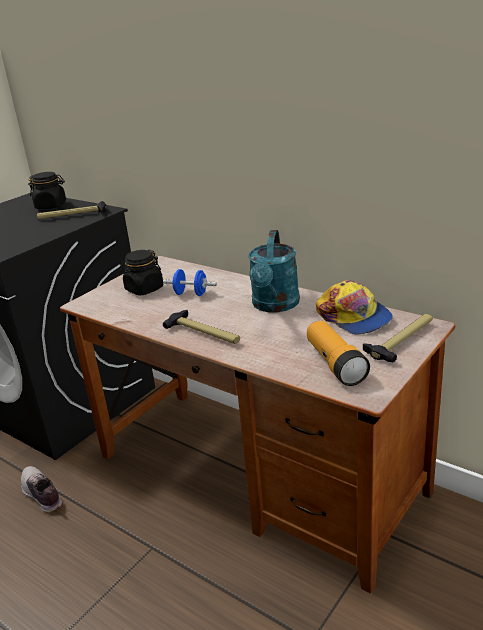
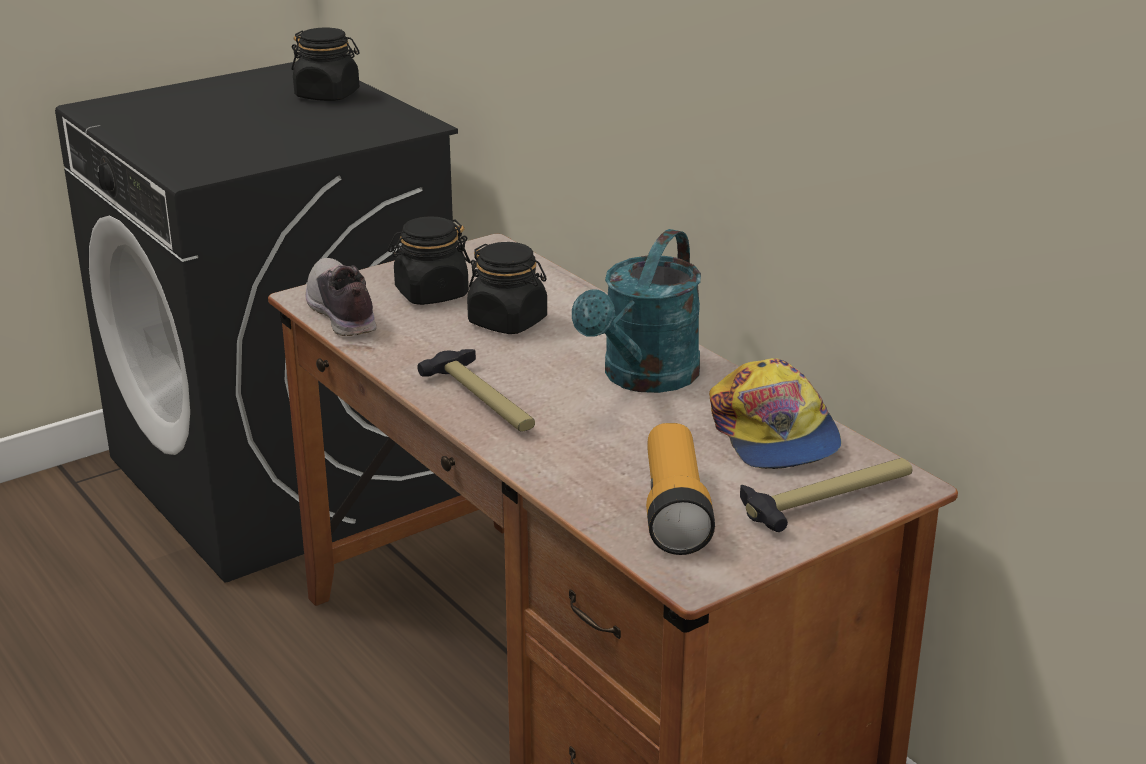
camera: 15 degrees right, 0 degrees up
(41, 495) = (176, 637): shoe -> shoe (340, 312)
(73, 216) = (352, 125): hammer -> none
(191, 294) = (508, 322): blue dumbbell -> black jar

